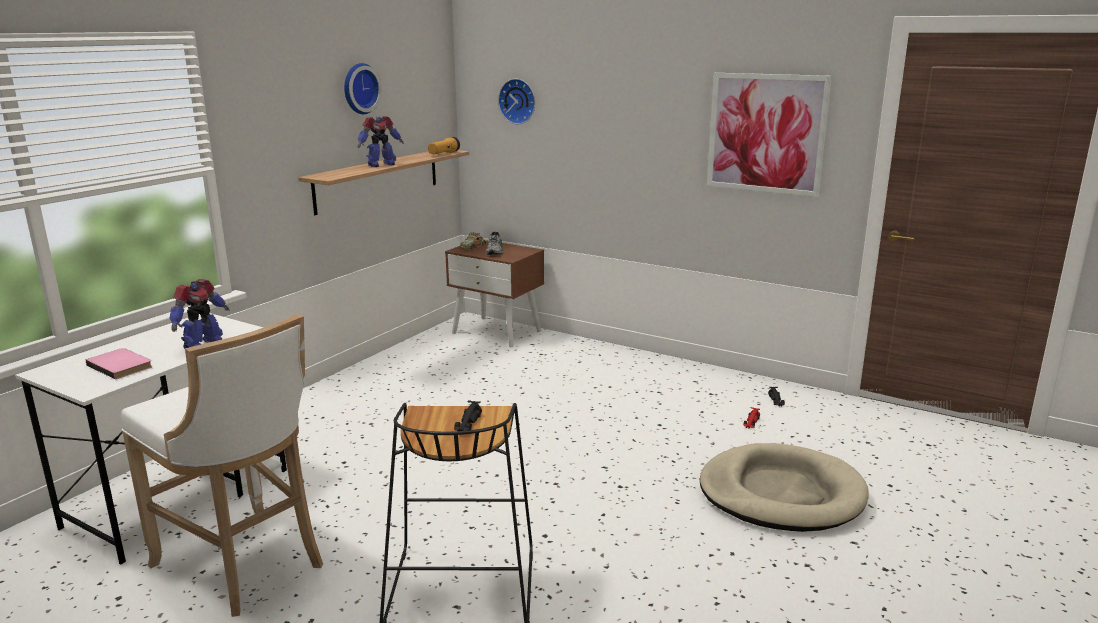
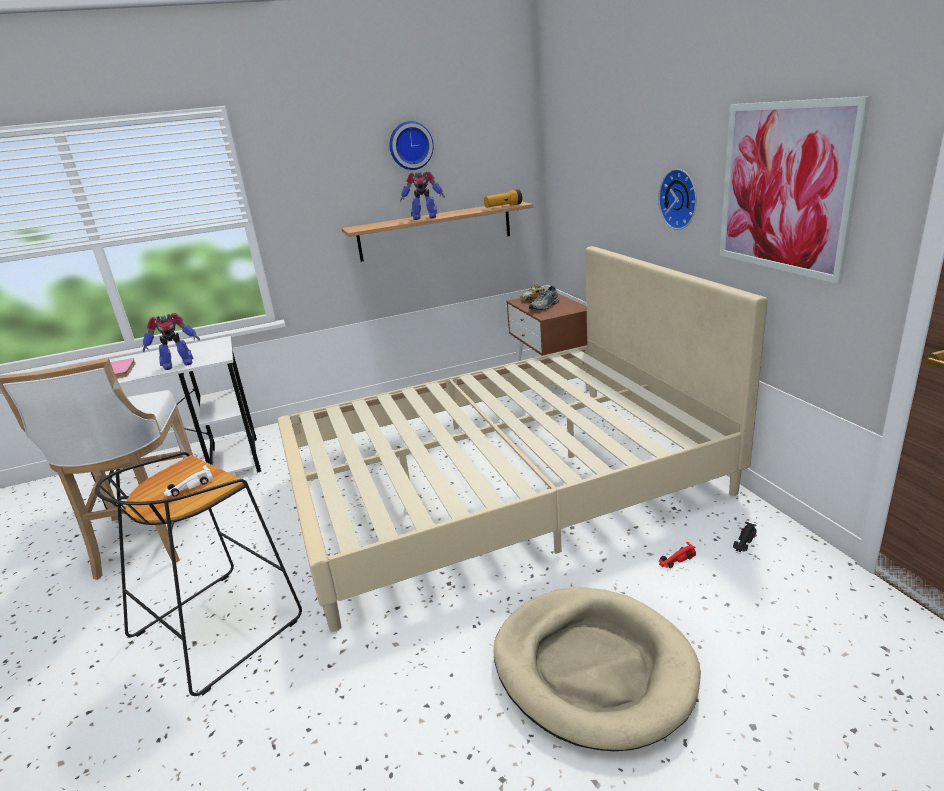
camera: 40 degrees right, 5 degrees up
(467, 423) = (188, 487): black toy car -> white toy car
(518, 101) = (577, 150): wall clock -> wall clock (681, 199)
(560, 413) = (499, 483): none -> beige bed

